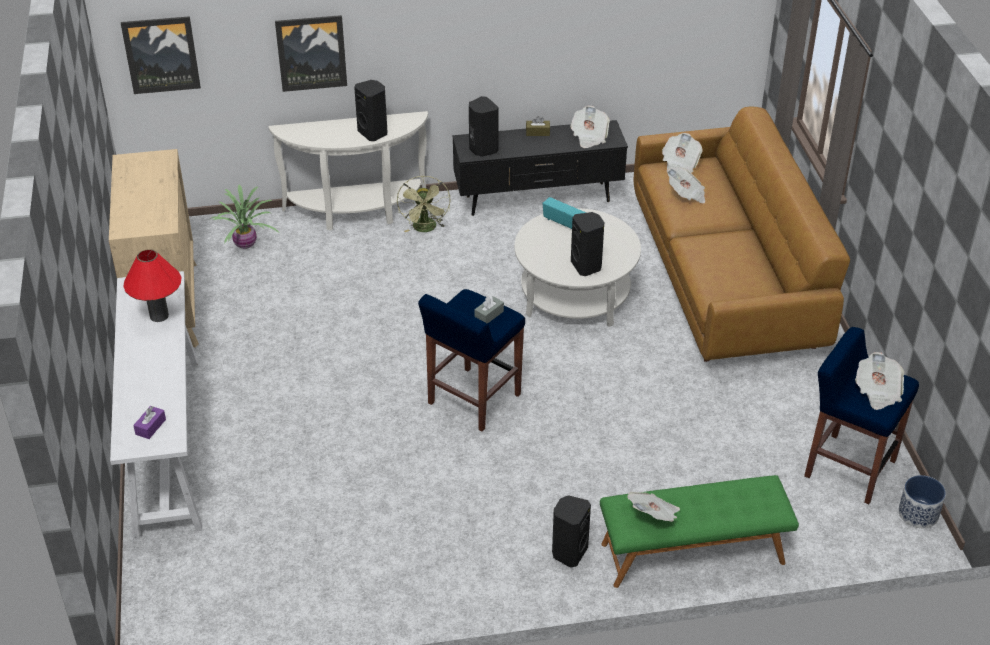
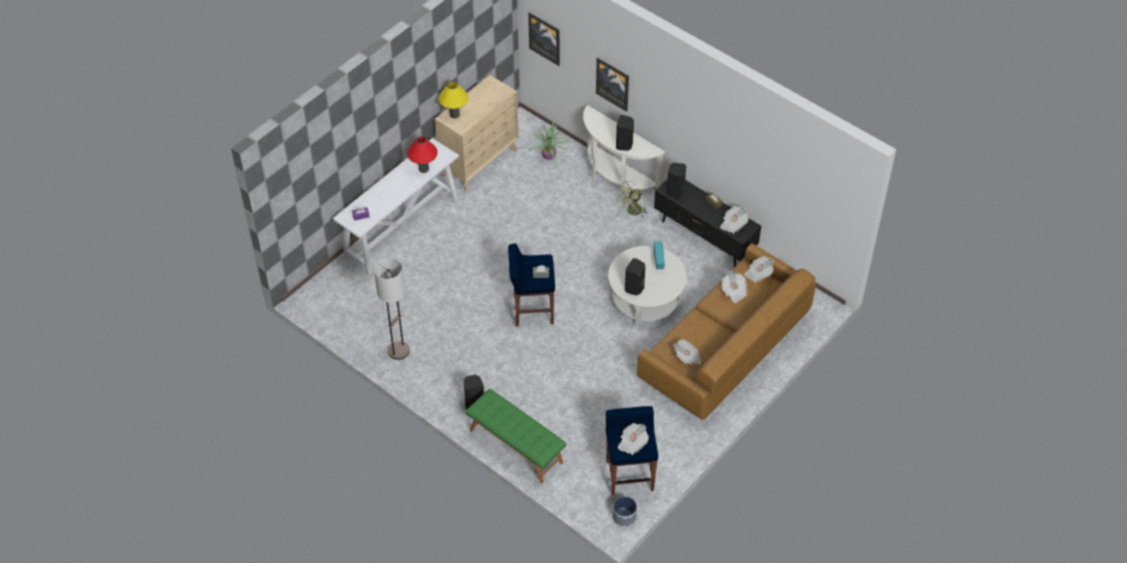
camera: 50 degrees right, 10 degrees up
(131, 219) = (454, 114): none -> yellow table lamp
(381, 580) = (398, 350): none -> floor lamp
(654, 515) = (493, 412): newspaper -> newspaper (687, 357)

